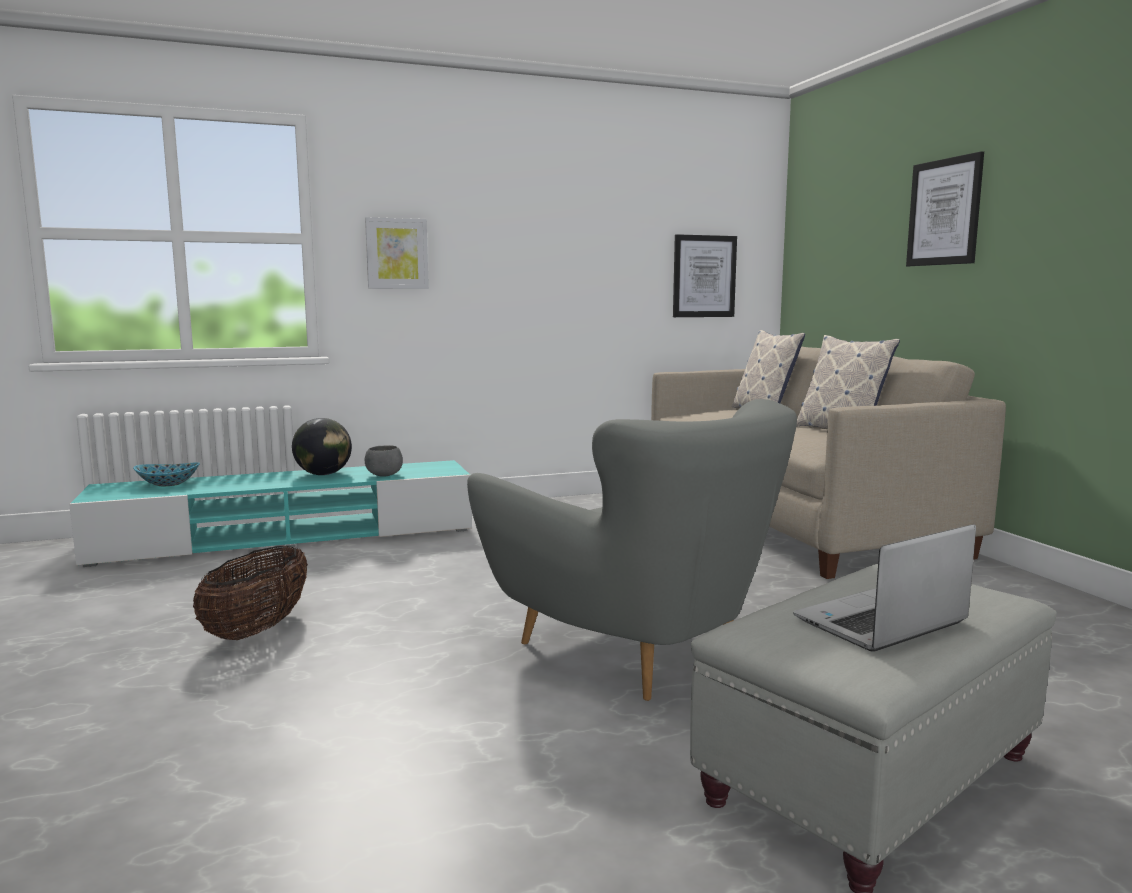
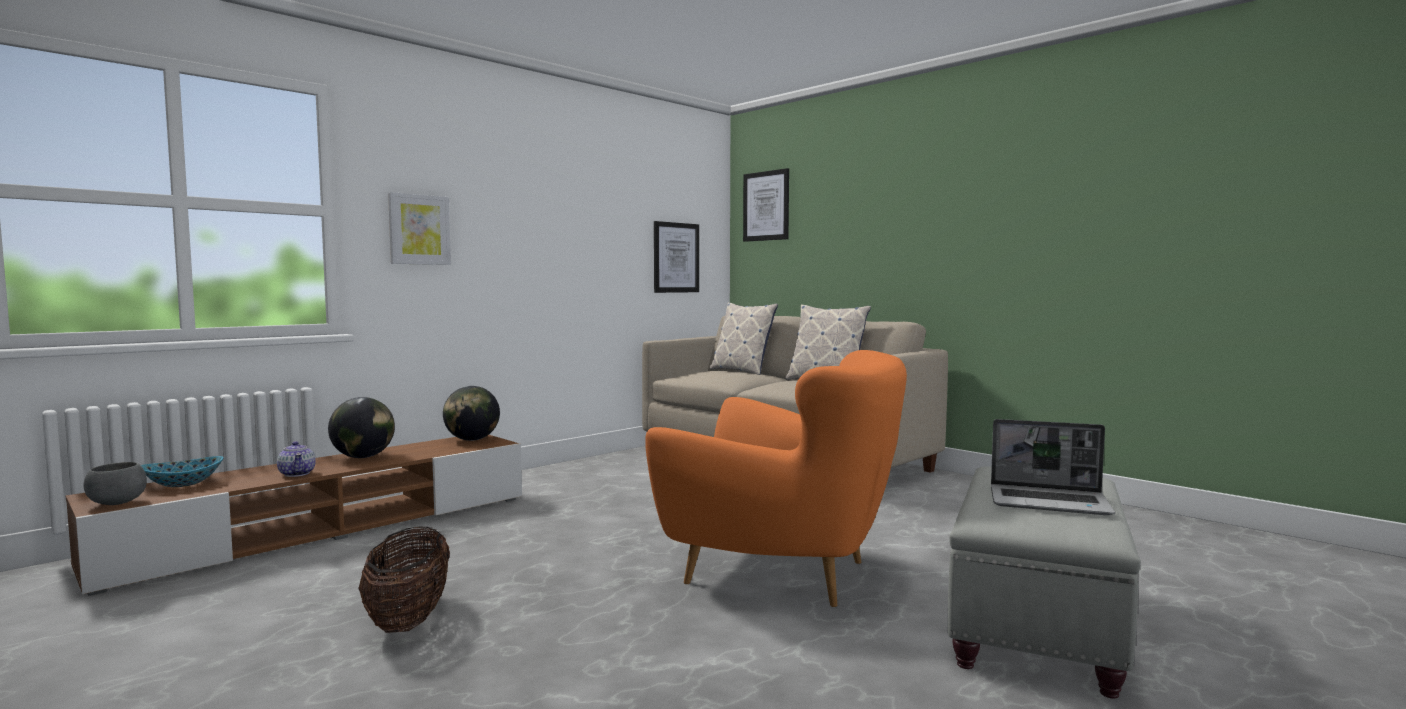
camera: 25 degrees left, 5 degrees down
(254, 484) = (297, 473): none -> teapot
(289, 537) = (329, 529): turquoise tv stand -> brown tv stand
(384, 475) = (433, 452): grey bowl -> grey bowl (117, 503)
(434, 466) = (472, 440): none -> globe
(634, 650) = (781, 572): grey armchair -> orange armchair
(880, 623) = (1050, 502): laptop -> laptop turned 105 degrees counterclockwise
(944, 212) = (882, 211): picture -> picture (766, 206)

